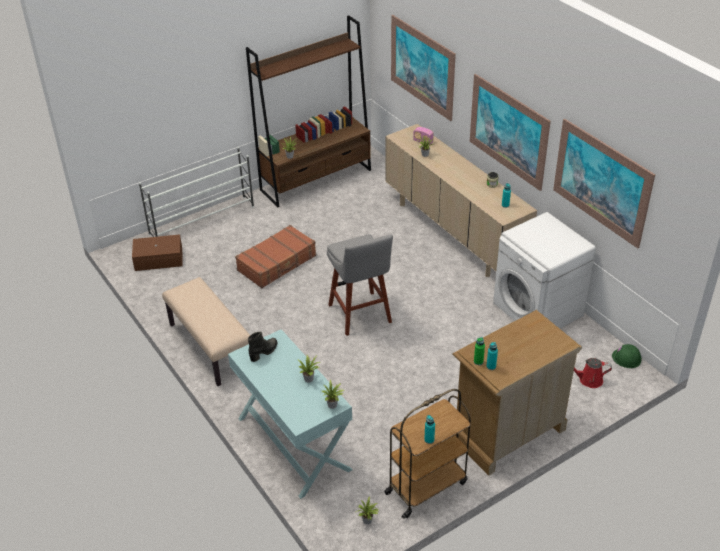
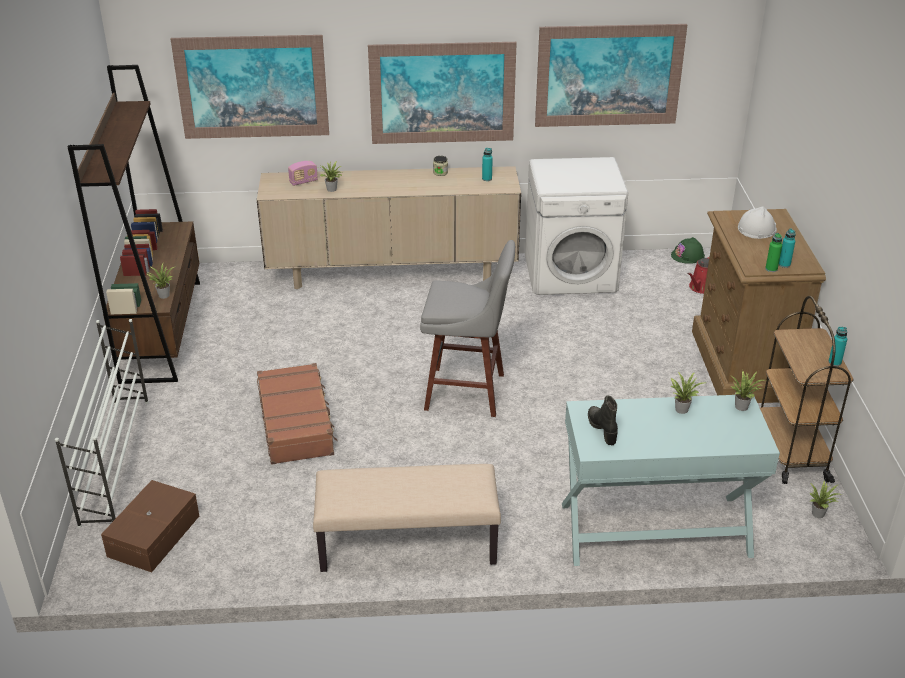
camera: 60 degrees left, 5 degrees down
(531, 339) = (756, 228): none -> white hard hat

